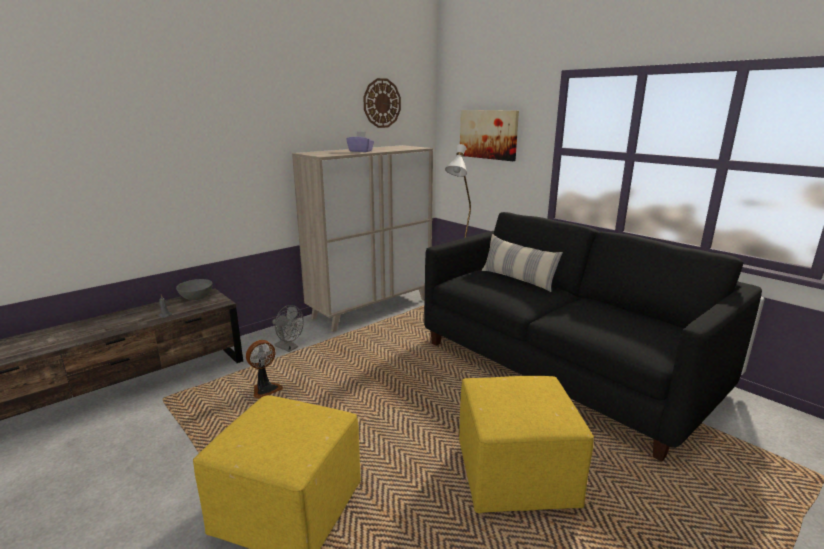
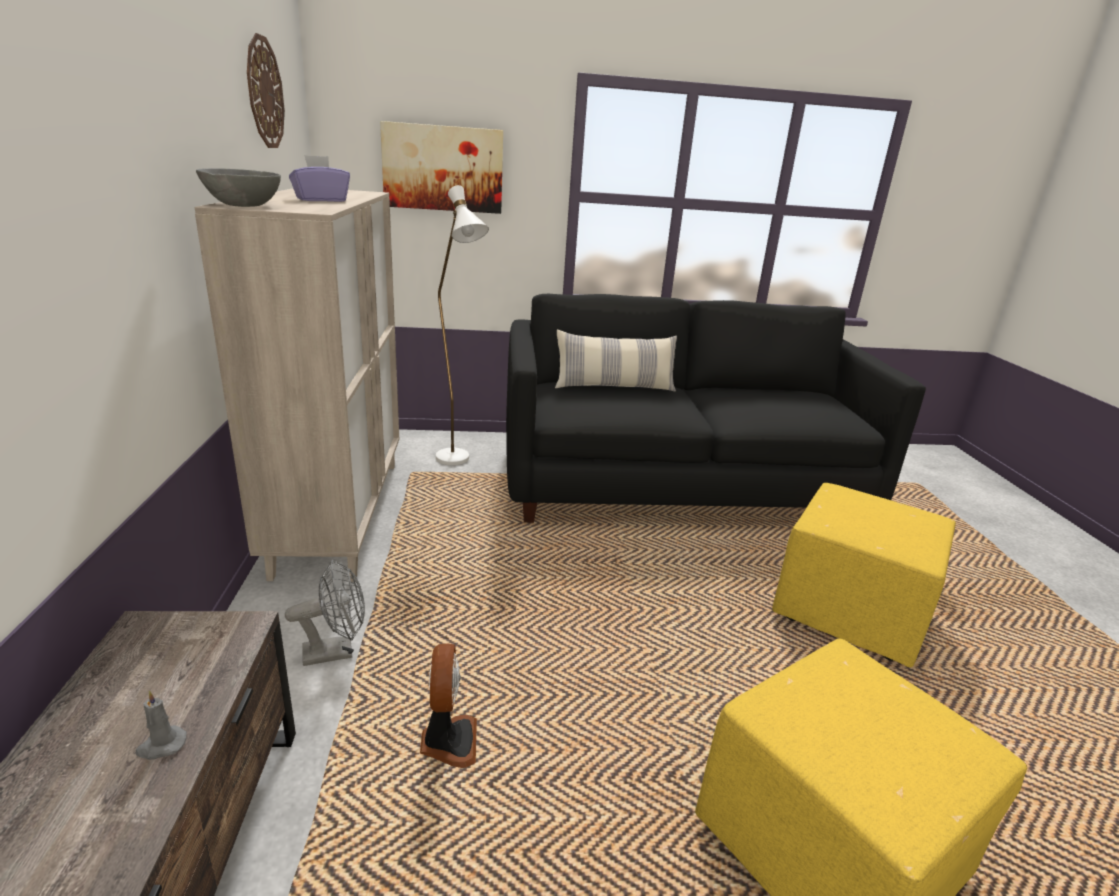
camera: 55 degrees left, 5 degrees up
(196, 298) = (136, 656): grey bowl -> grey bowl (243, 205)

